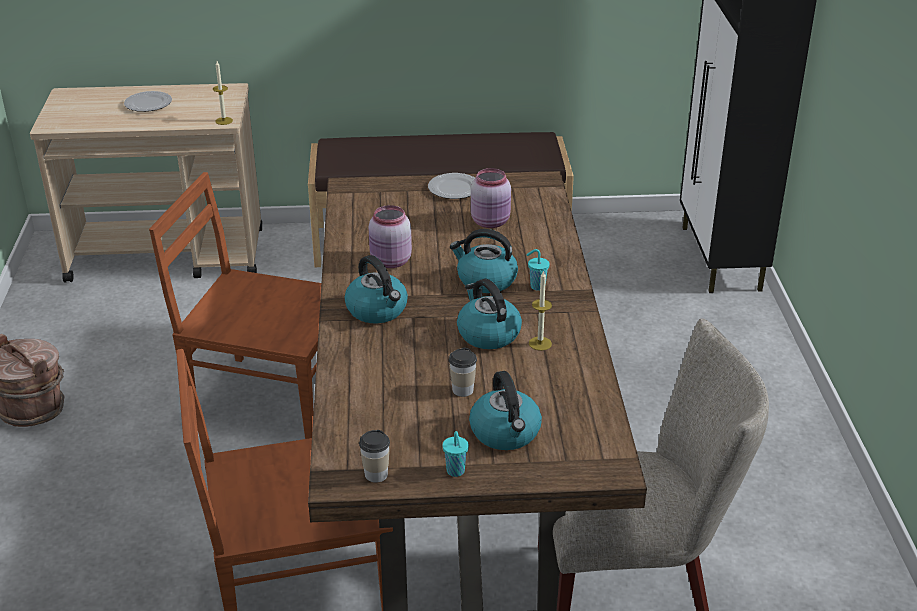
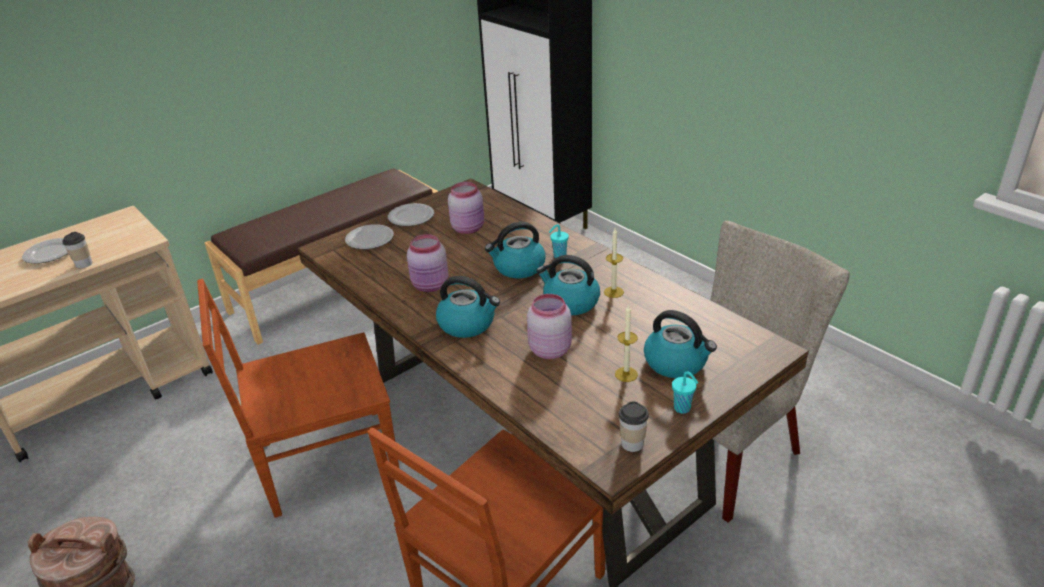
camera: 35 degrees left, 0 degrees up
(224, 121) = (147, 240): candle -> candle (626, 374)
(393, 196) = (370, 240): none -> plate
(415, 365) = (550, 349): none -> pink jar
(462, 390) = (607, 349): cup -> cup (84, 264)

